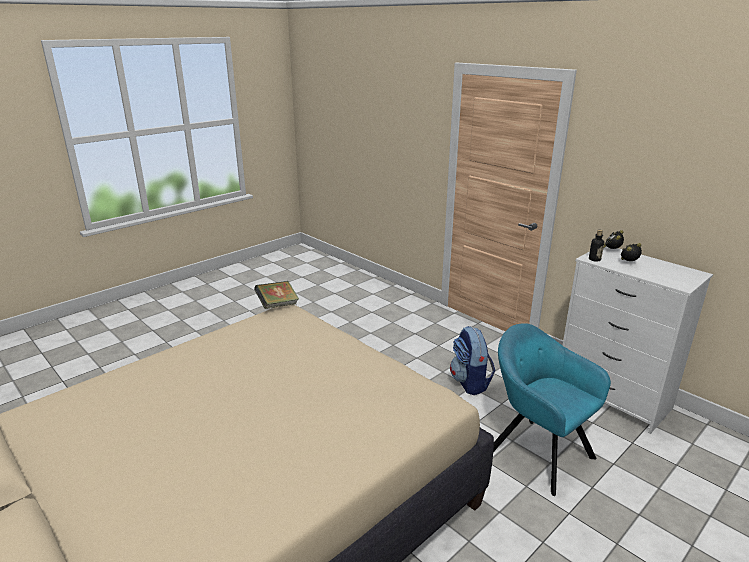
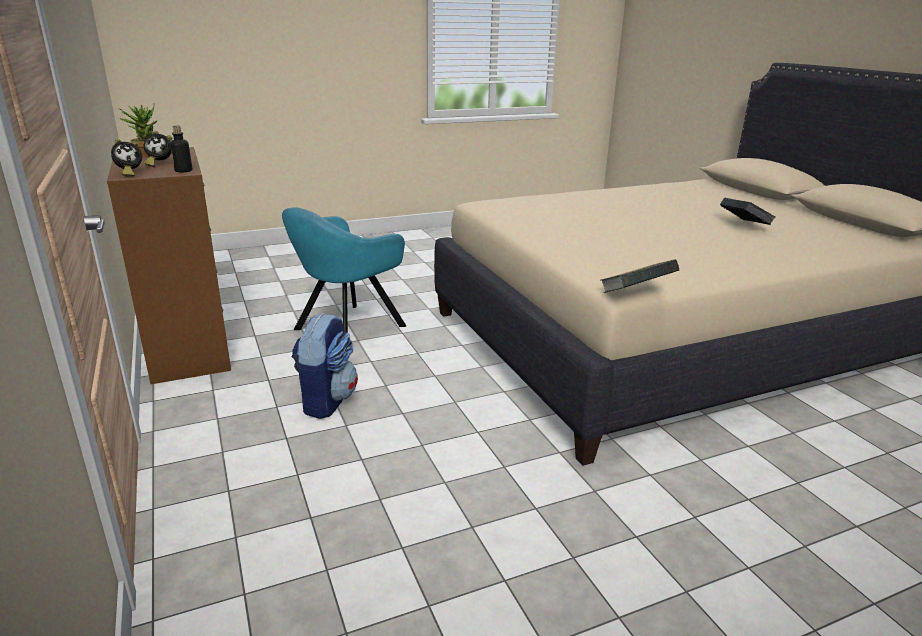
camera: 160 degrees left, 0 degrees up
(148, 423) = (743, 226): none -> book
(537, 451) = (346, 329): turquoise armchair -> turquoise armchair turned 60 degrees clockwise
(612, 398) = (189, 348): white dresser -> brown dresser
(675, 272) = (146, 154): none -> potted plant

